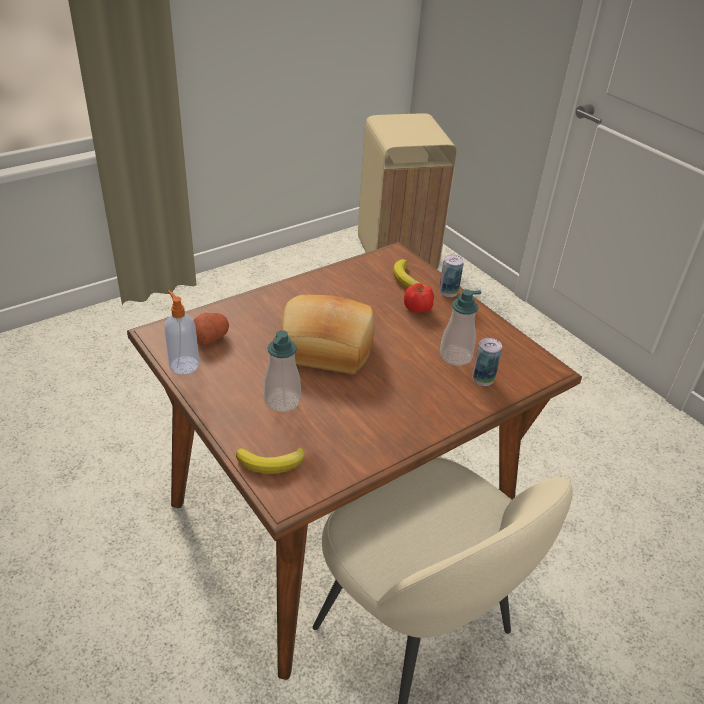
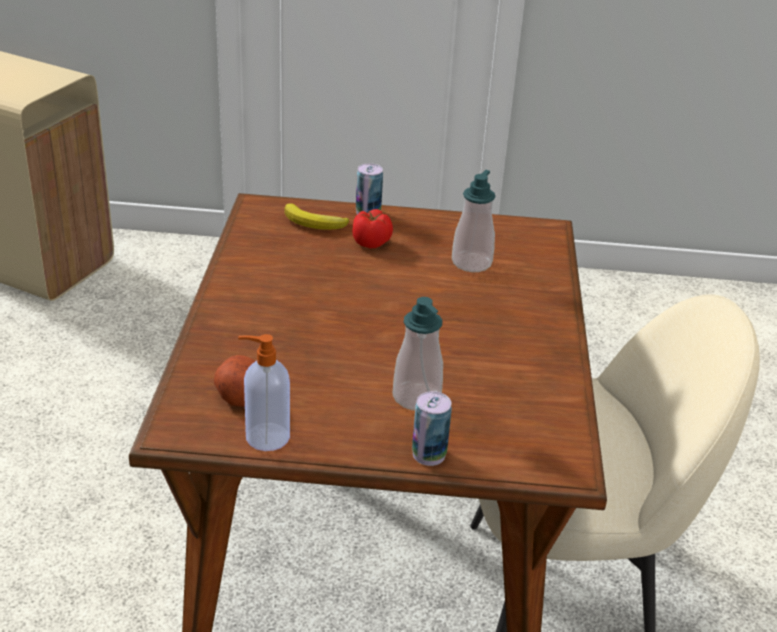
camera: 50 degrees left, 5 degrees down
(271, 463) = (507, 450): banana -> none
(326, 350) = (366, 328): bread -> none
(483, 379) = (521, 267): can -> can (429, 454)

